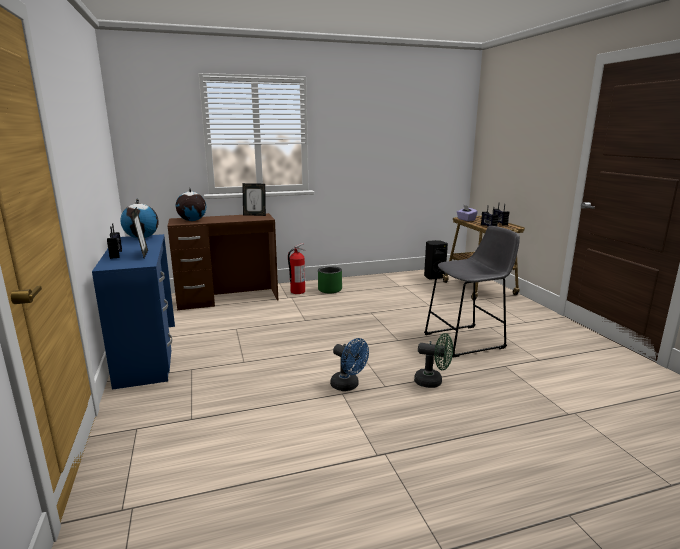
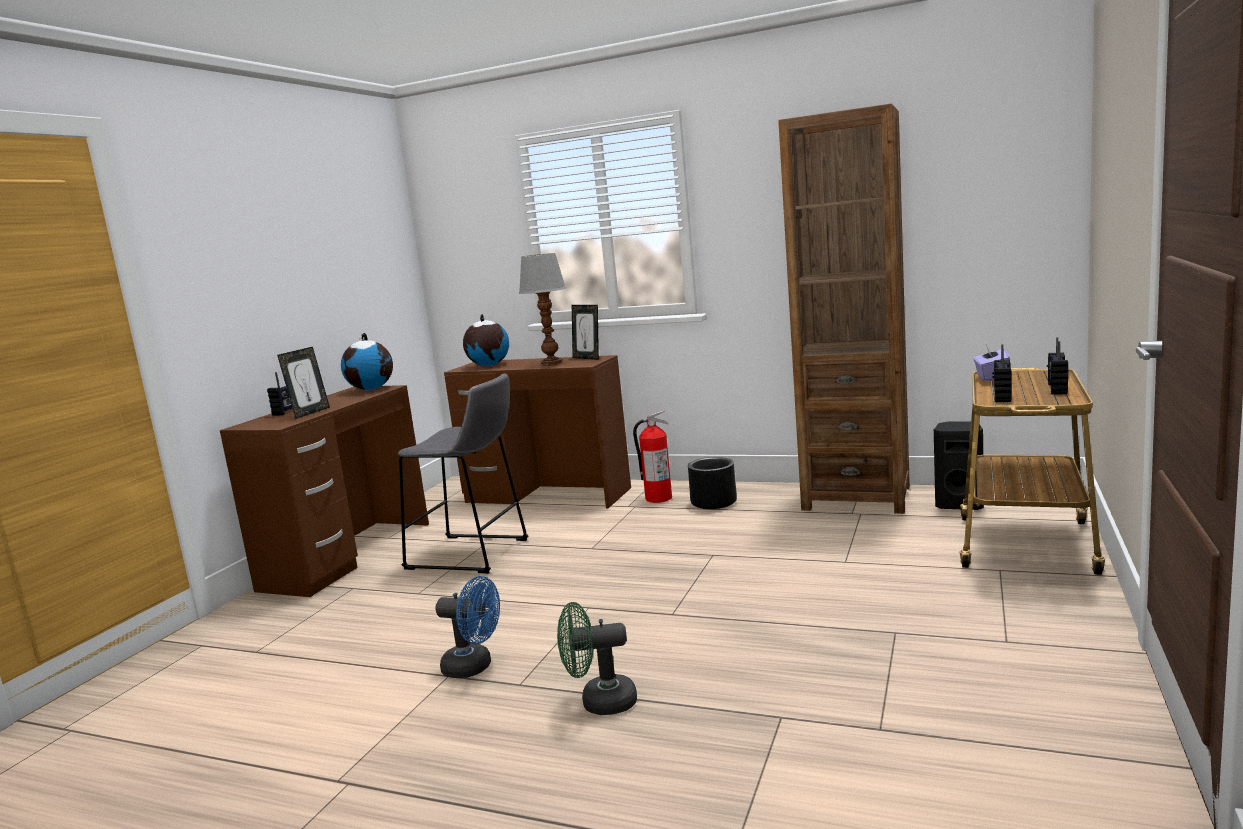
camera: 40 degrees right, 5 degrees down
(147, 353) = (348, 555): blue desk -> brown desk
(238, 218) = (551, 363): none -> table lamp
(330, 290) = (713, 502): green planter -> black planter
(348, 386) = (474, 667): blue fan -> blue fan turned 60 degrees counterclockwise
(390, 279) = (856, 498): none -> brown bookcase
(433, 382) = (599, 702): green fan -> green fan turned 120 degrees clockwise
(468, 340) = (797, 647): grey stool -> grey stool (473, 555)

